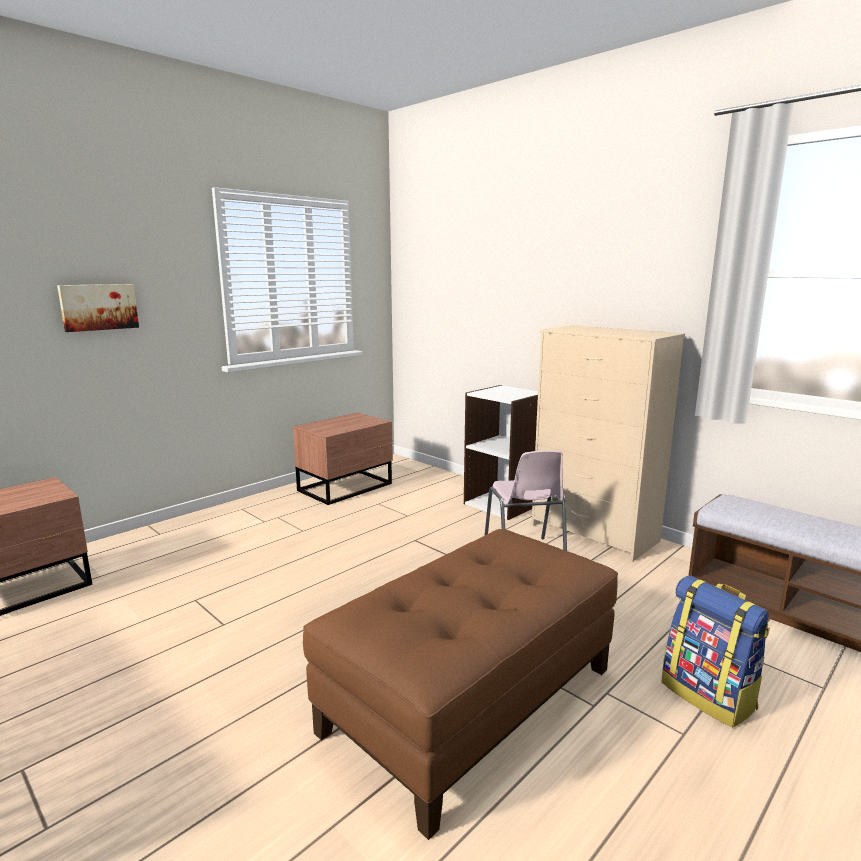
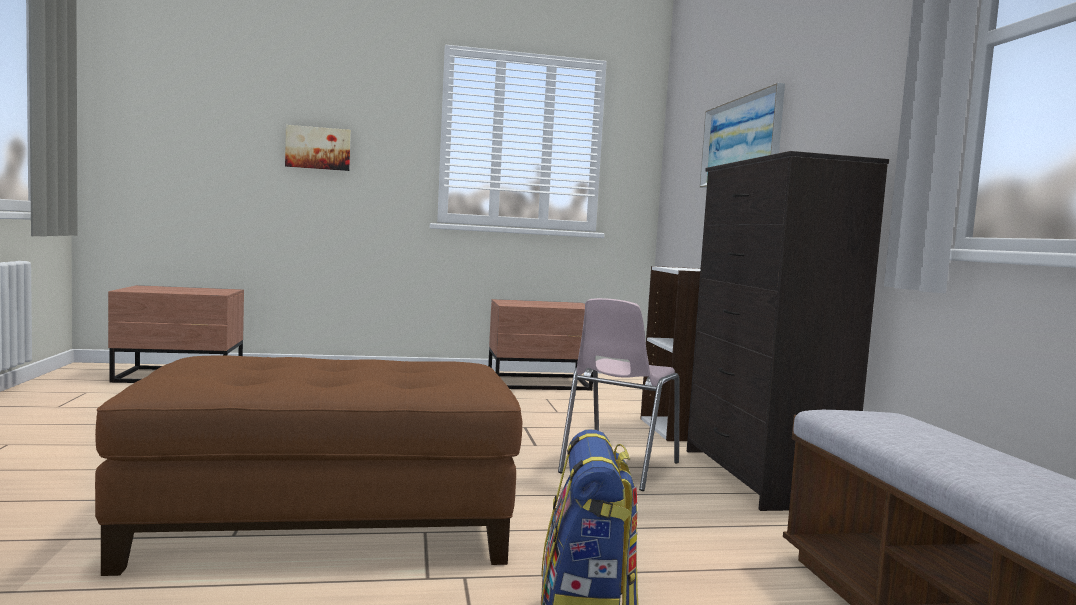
camera: 35 degrees right, 10 degrees down
(508, 289) = (741, 141): none -> picture
(594, 534) = (760, 478): beige dresser -> black dresser

